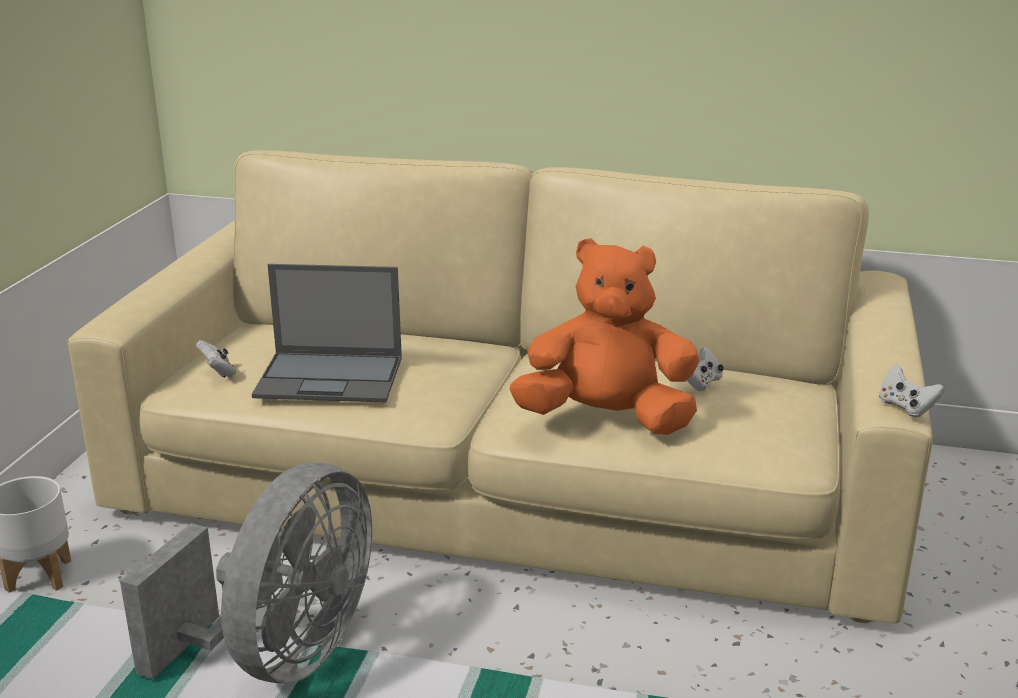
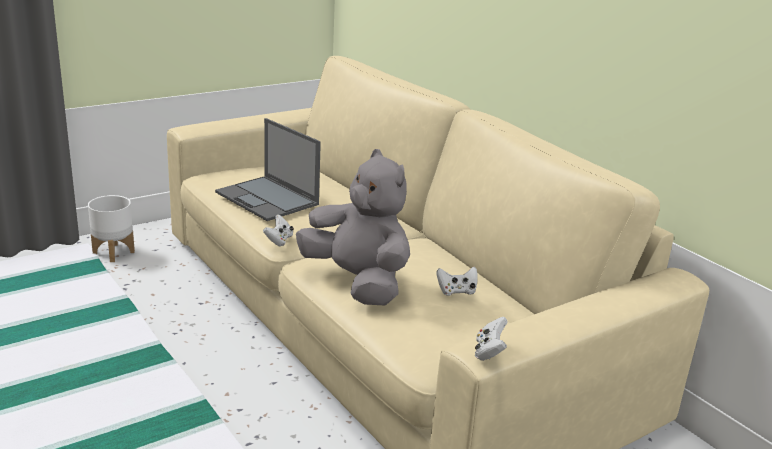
camera: 40 degrees right, 0 degrees up
(218, 372) = (227, 175): white game controller -> white game controller (279, 241)
(281, 656) = (140, 339): grey fan -> none
(607, 419) = (358, 282): orange plush toy -> grey plush toy

